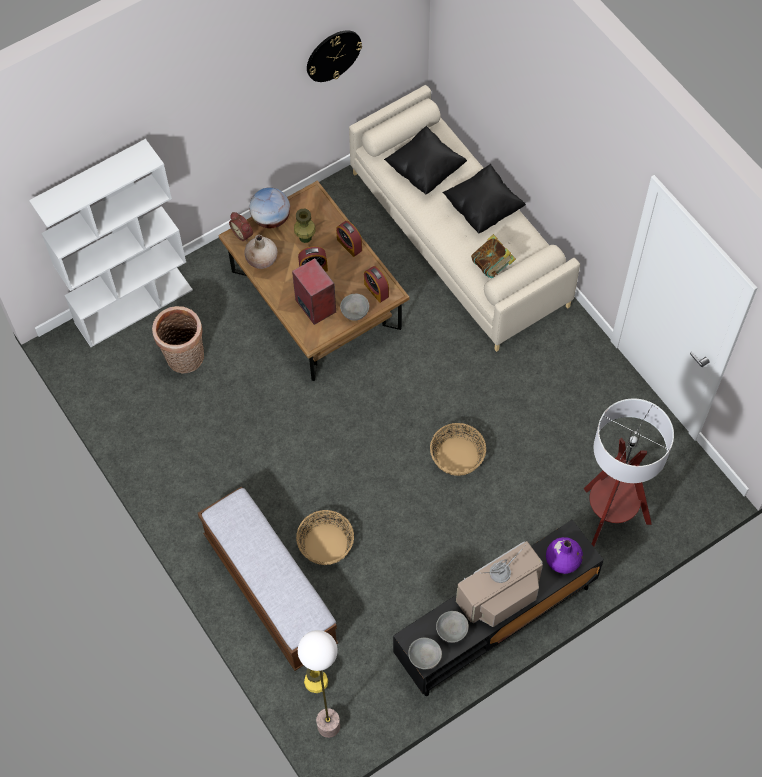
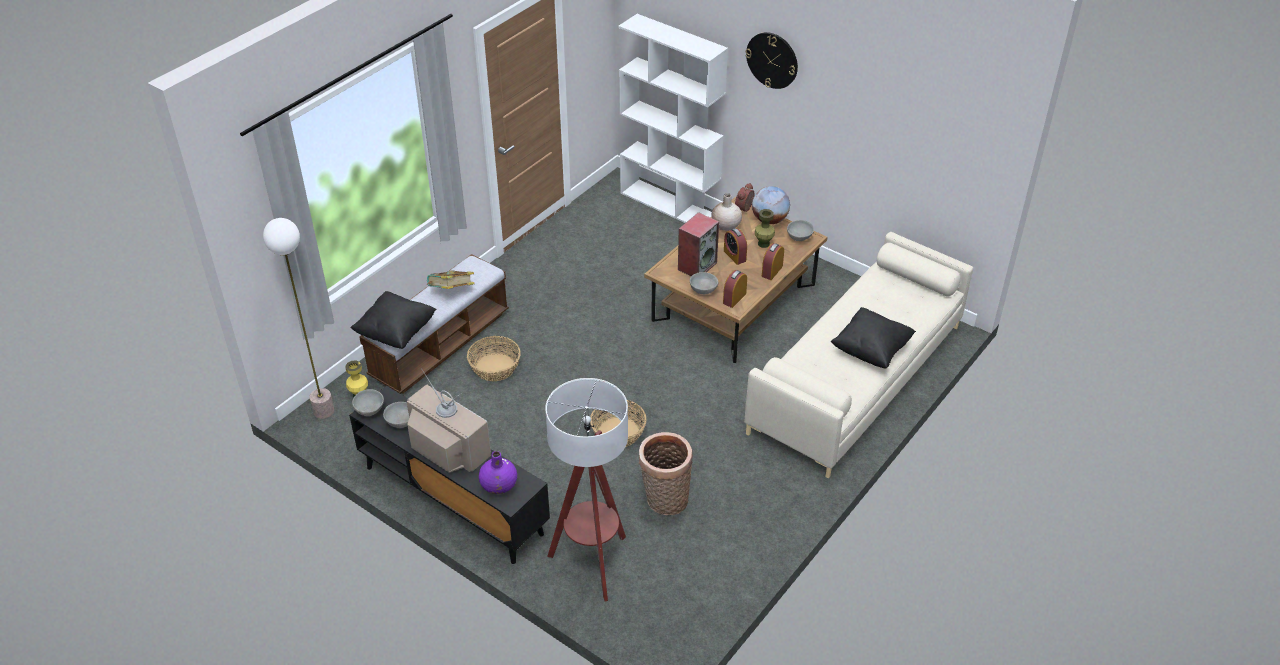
camera: 70 degrees right, 20 degrees down
(185, 359) = (634, 243): basket -> basket (664, 500)
(309, 204) = (799, 238): none -> grey bowl
(333, 55) = (902, 138): wall clock -> wall clock (772, 60)
(425, 170) = (887, 302): black pillow -> black pillow (396, 332)
(492, 266) = (809, 370): book -> book (451, 292)

